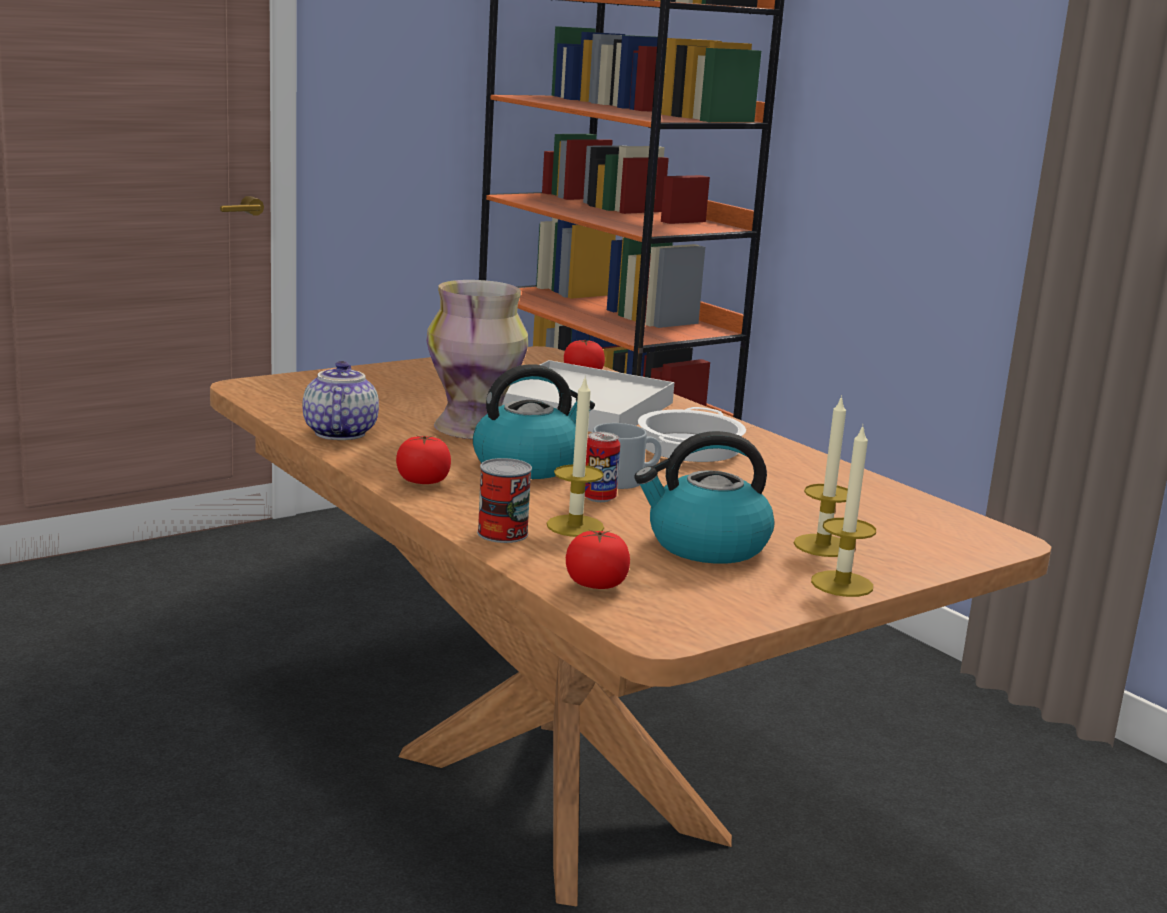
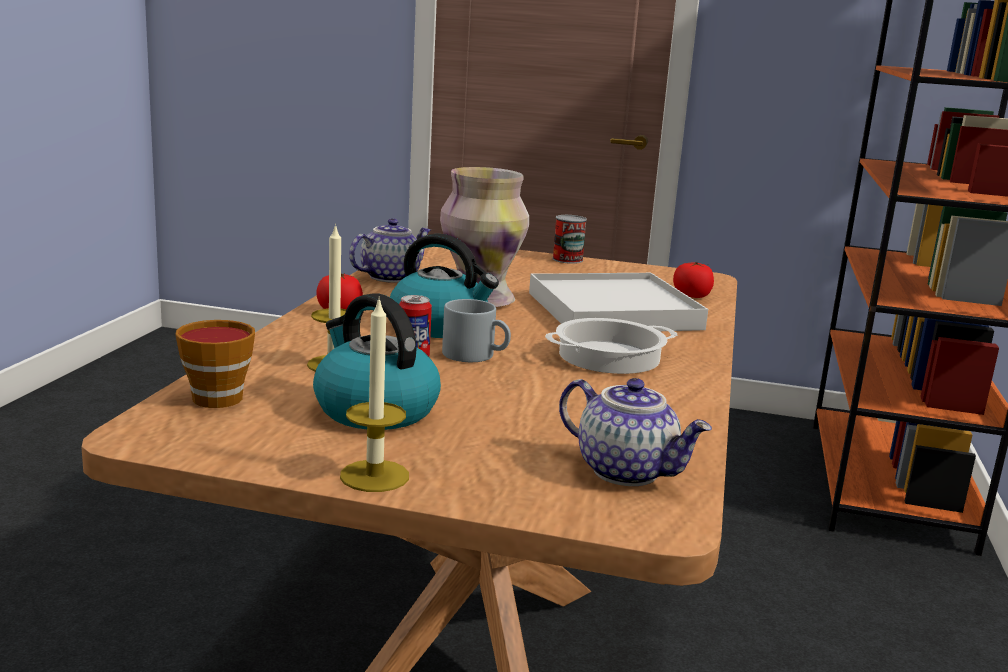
camera: 50 degrees right, 0 degrees up
(502, 533) = (276, 351): can -> can (567, 259)
(596, 585) = (214, 396): tomato -> cup
(822, 546) = (463, 449): candle -> none
(915, 519) = (627, 471): none -> teapot

